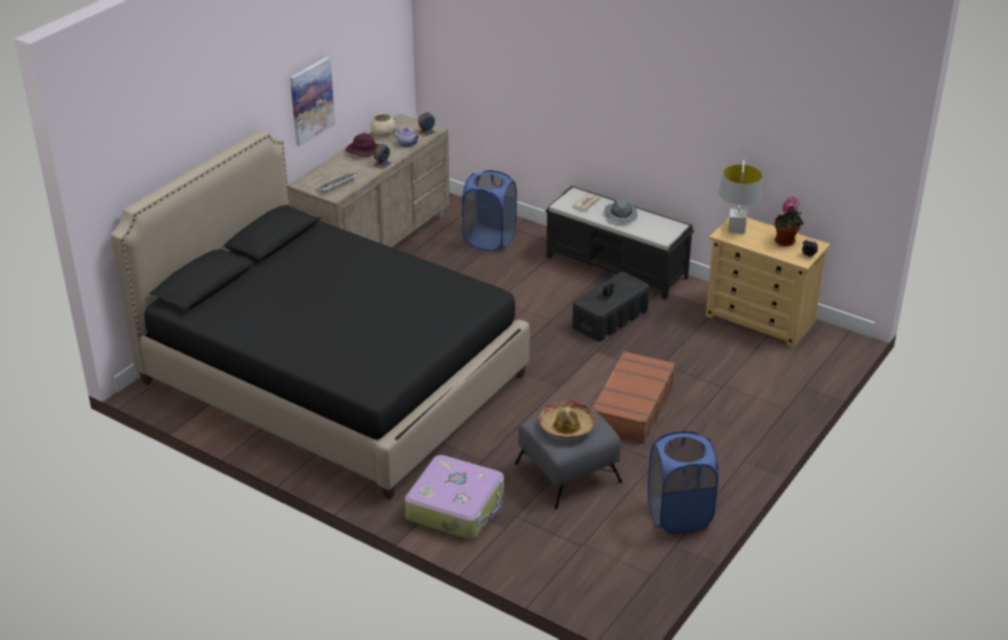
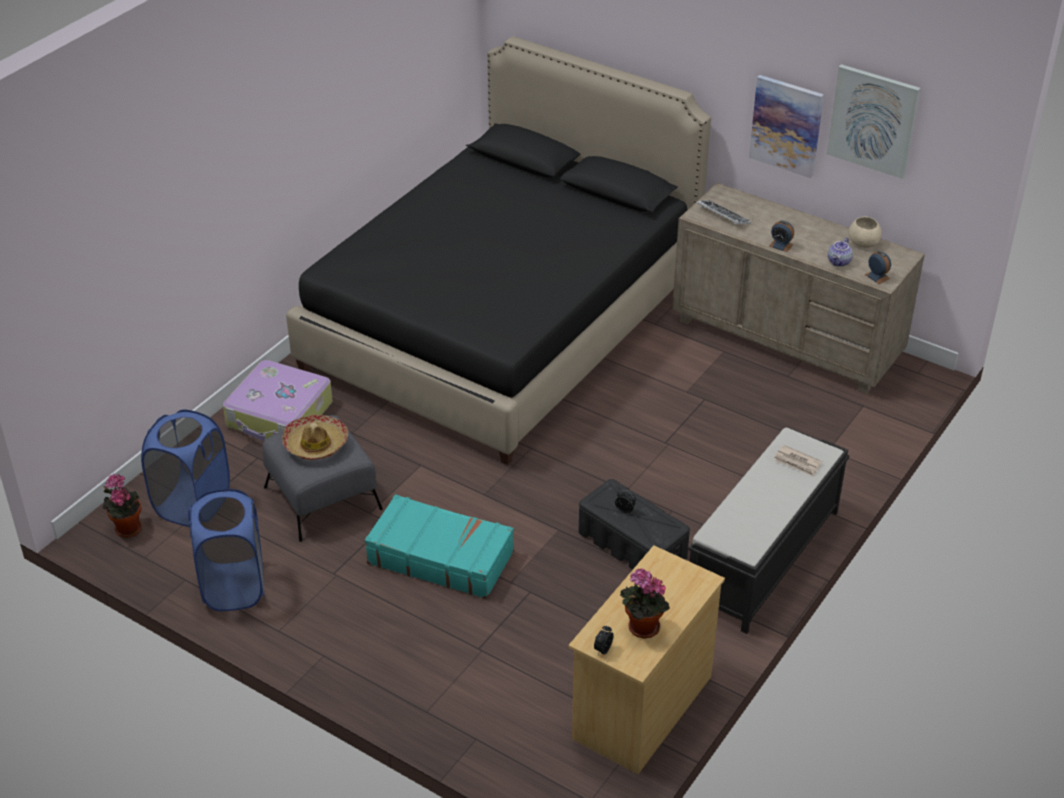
camera: 90 degrees right, 5 degrees up
(354, 50) = (873, 120): none -> picture
(363, 151) = (811, 230): purple hat -> none
(489, 240) = (813, 435): blue laundry basket -> blue laundry basket (193, 504)
(614, 592) = (126, 527): none -> potted plant
(620, 215) = (771, 494): grey hat -> none
(631, 406) = (440, 557): brown suitcase -> turquoise suitcase
(736, 229) = (675, 576): grey table lamp -> none

